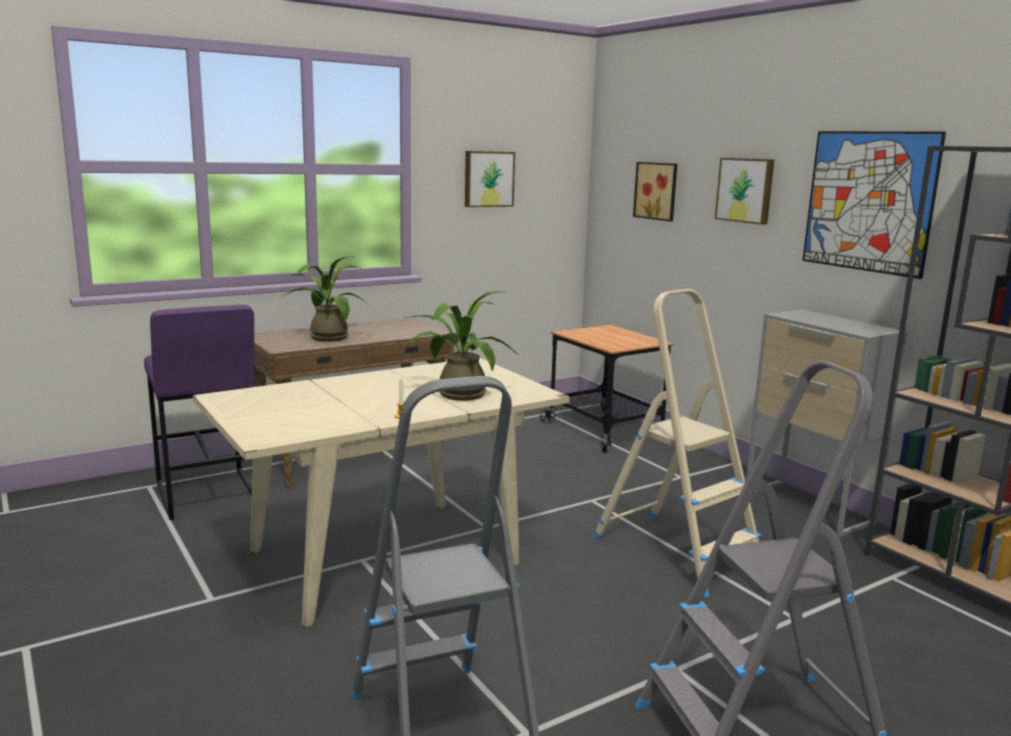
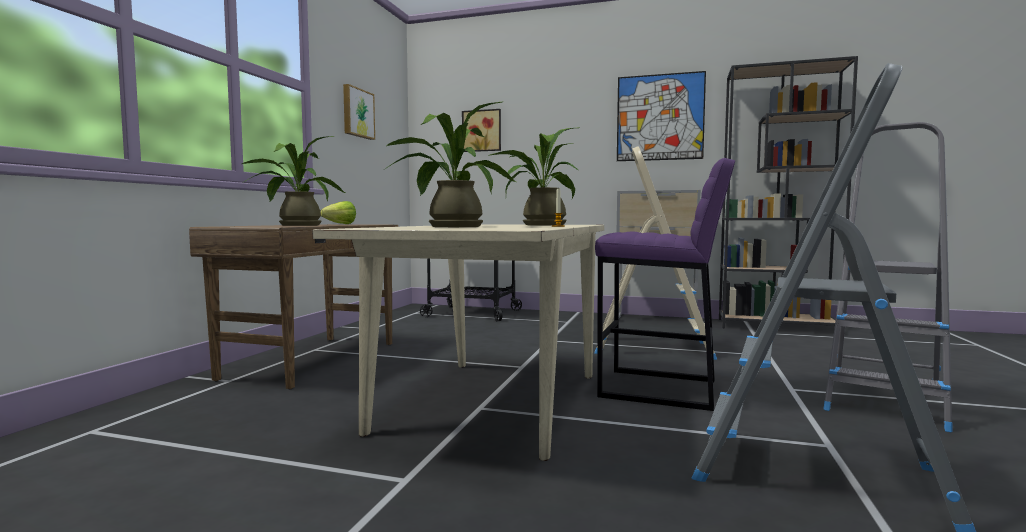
camera: 40 degrees left, 10 degrees down
(208, 495) = (202, 416): purple stool -> purple stool (662, 389)
(318, 398) = (450, 226): none -> potted plant
(401, 325) = (336, 224): none -> lettuce
(746, 190) = (563, 121): picture -> none

